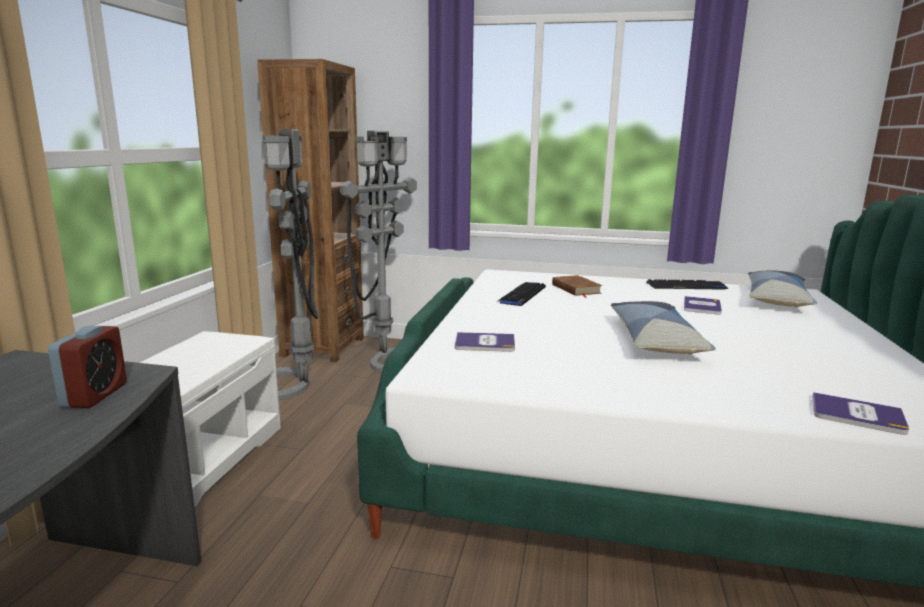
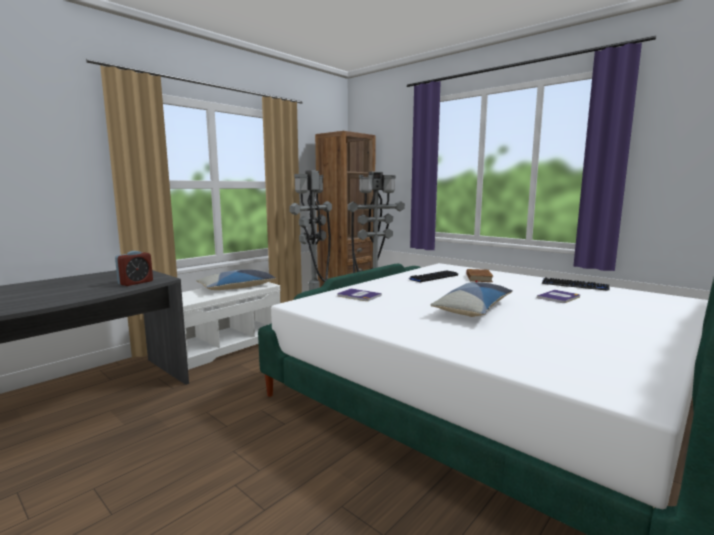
camera: 30 degrees right, 5 degrees down
(776, 299) = (643, 301): pillow -> pillow (237, 287)
(857, 415) = (536, 368): book -> none

